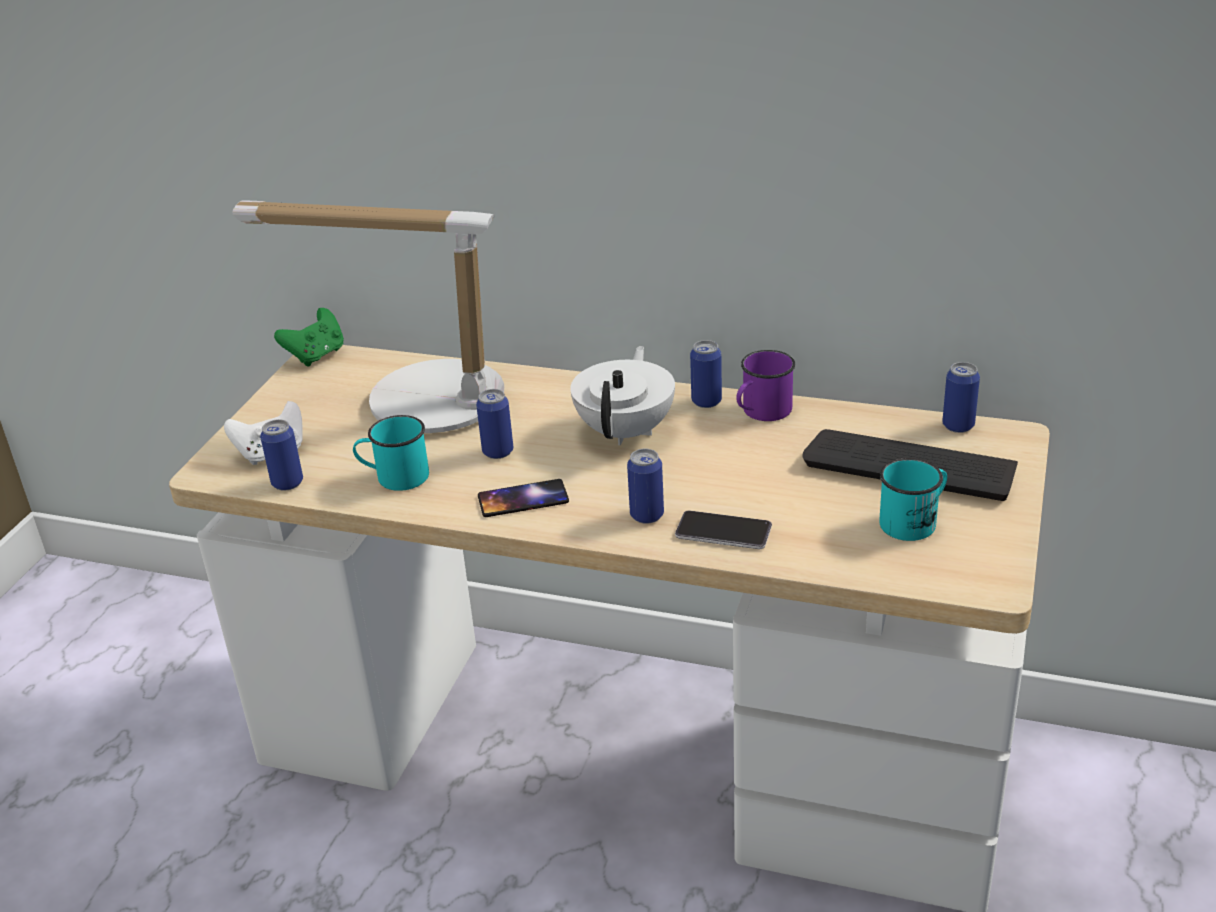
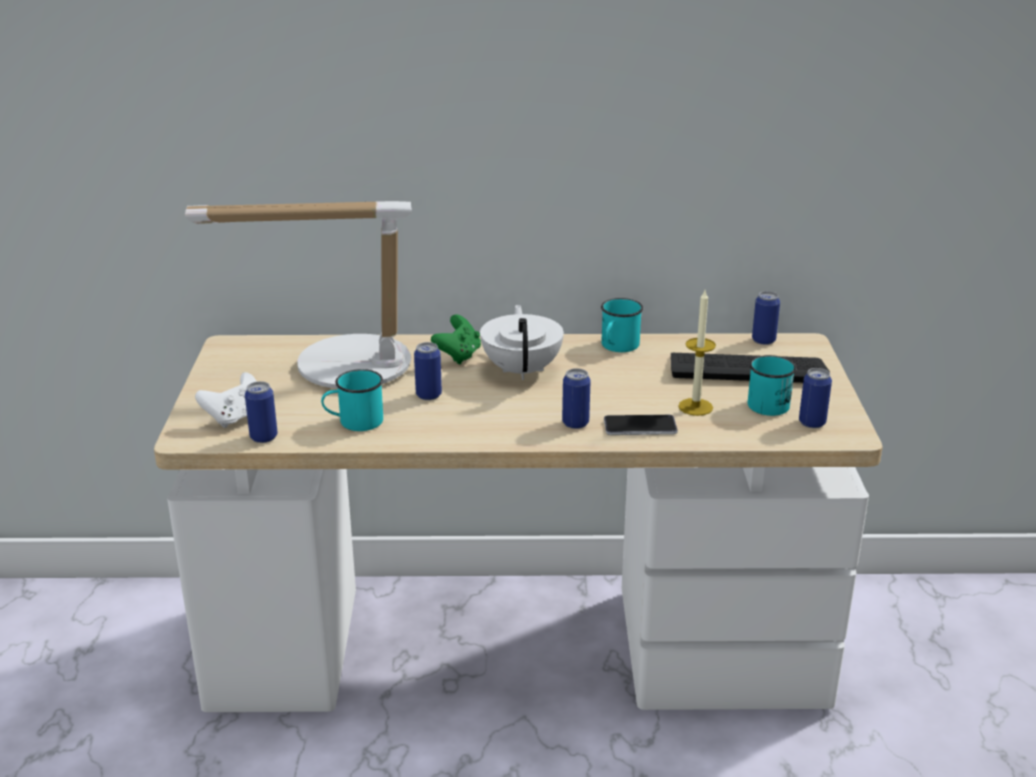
camera: 20 degrees left, 5 degrees down
(316, 356) = (225, 345): green game controller -> green game controller (458, 356)
(523, 499) = (471, 424): phone -> none
(706, 401) = (571, 344): can -> can (812, 422)
(761, 412) = (617, 347): purple mug -> turquoise mug
(810, 513) = (695, 407): none -> candle

